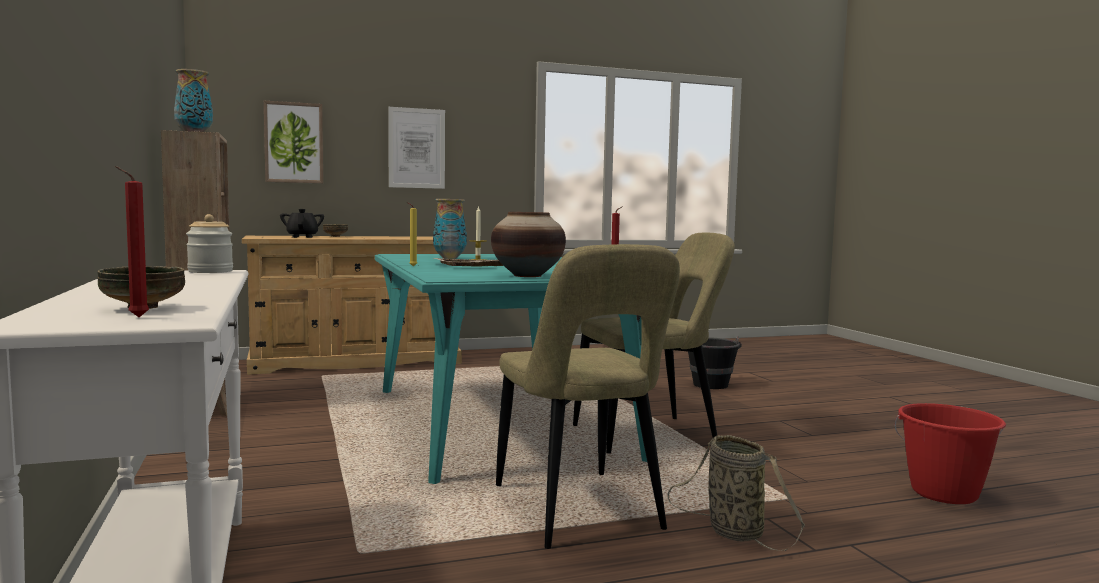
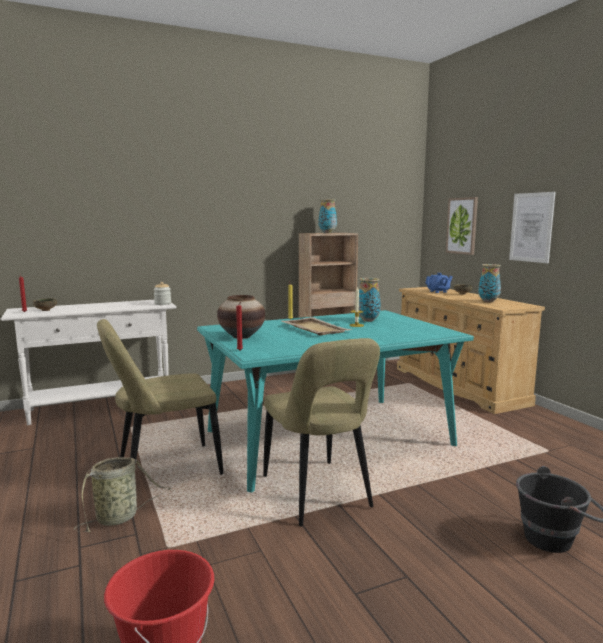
camera: 85 degrees right, 5 degrees up
(302, 237) = (438, 291): black teapot -> blue teapot
(402, 237) = (488, 301): none -> vase

